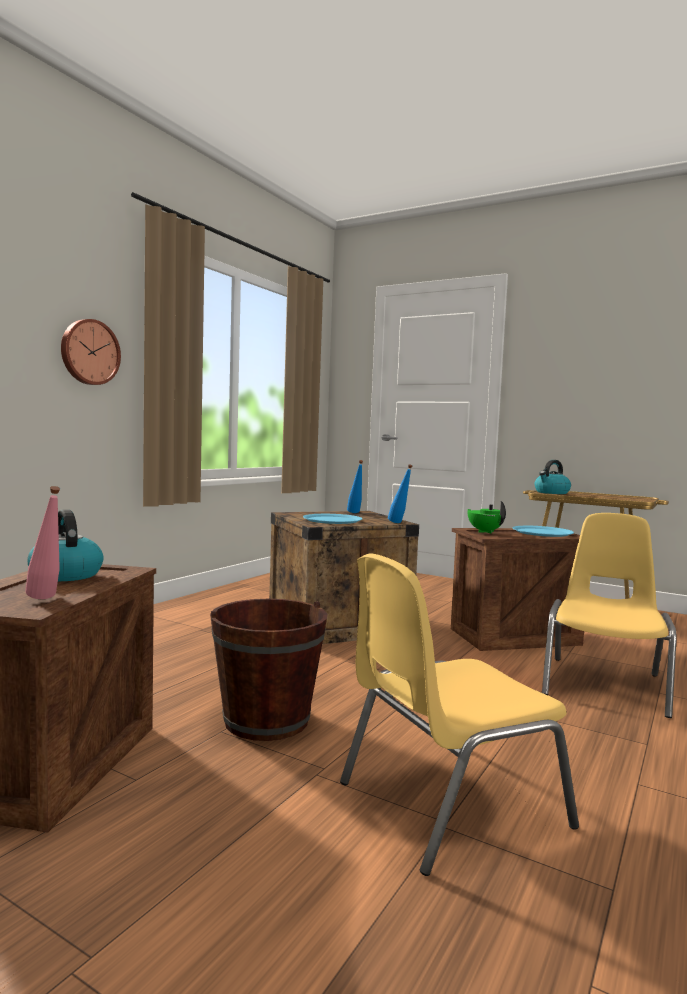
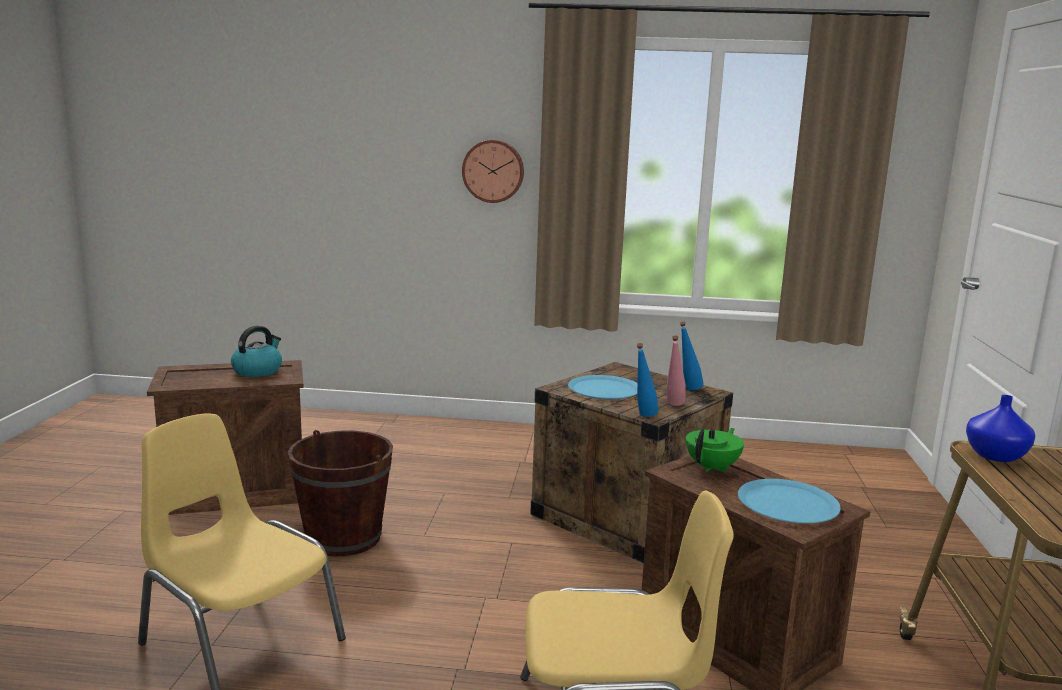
camera: 65 degrees right, 10 degrees up
(46, 599) = (189, 382): pink bottle -> pink bottle (673, 406)
(551, 492) = (996, 456): kettle -> blue vase

